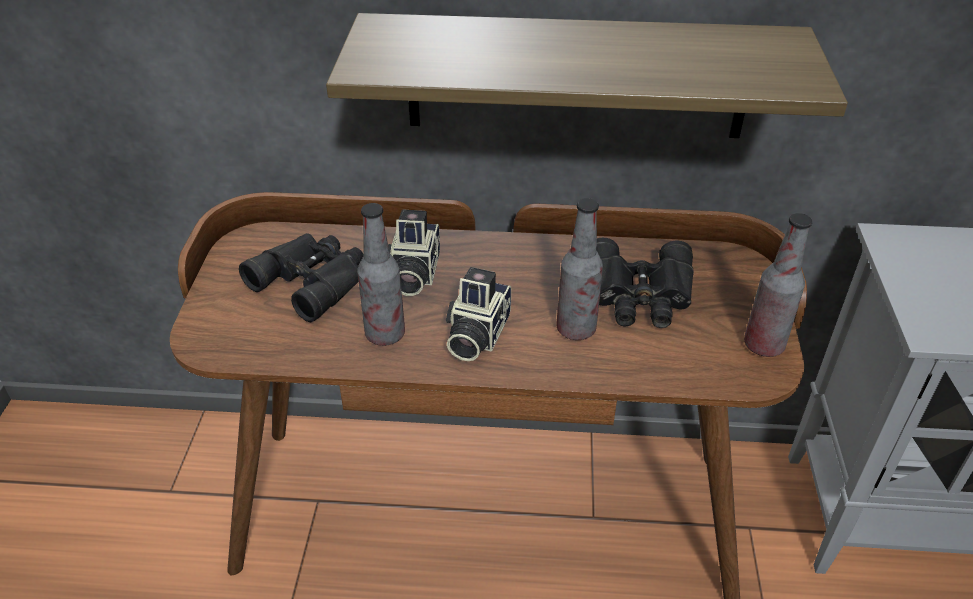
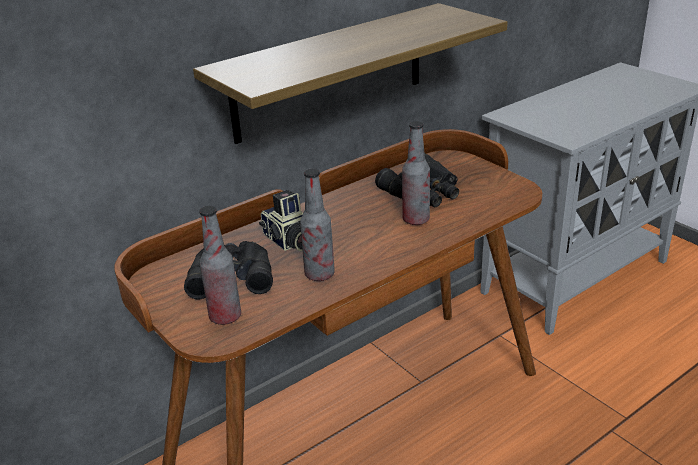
camera: 40 degrees left, 10 degrees down
(475, 335) = (369, 248): camera -> none
(763, 345) = (507, 183): bottle -> bottle (225, 317)

